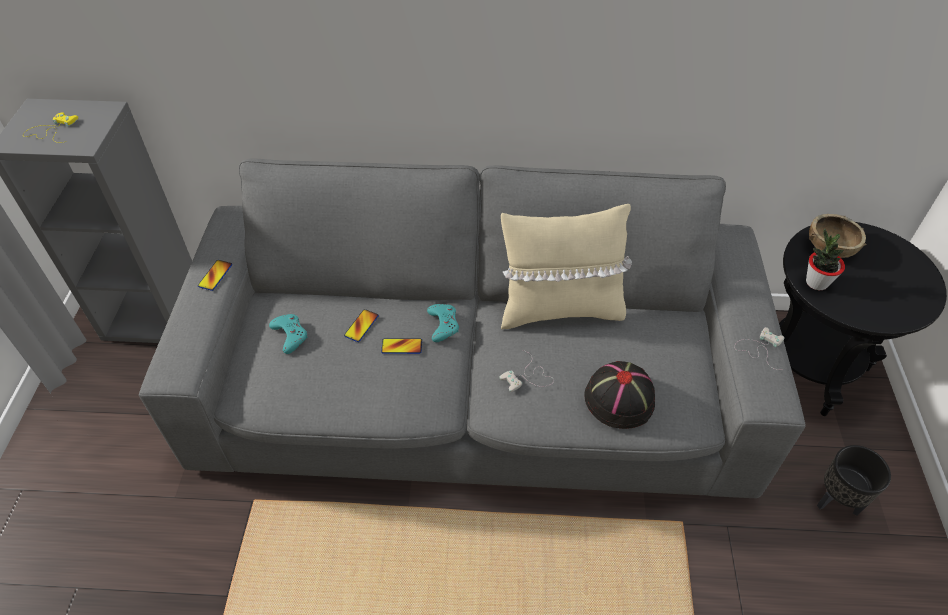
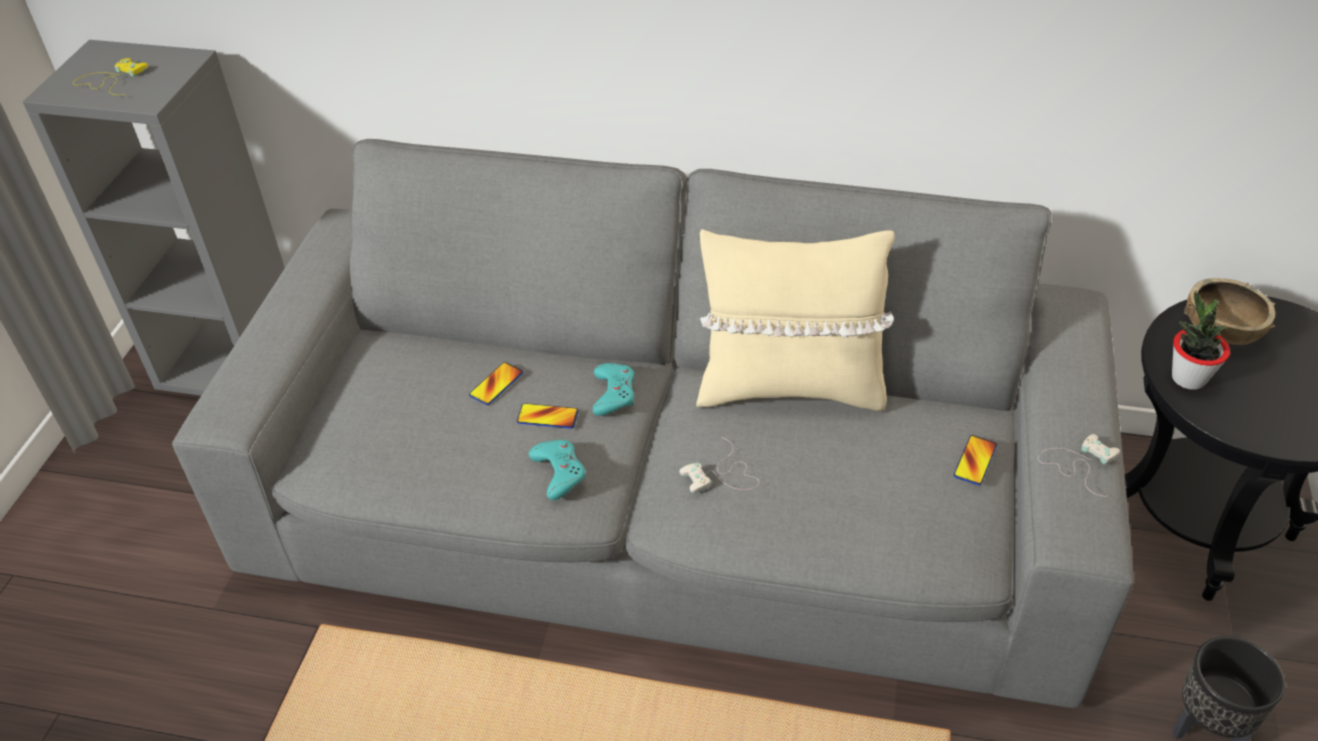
camera: 10 degrees right, 5 degrees down
(215, 275) = (304, 297): phone -> phone (975, 461)
(290, 335) = (394, 387): turquoise game controller -> turquoise game controller (559, 472)
(619, 398) = (854, 518): black hat -> none

